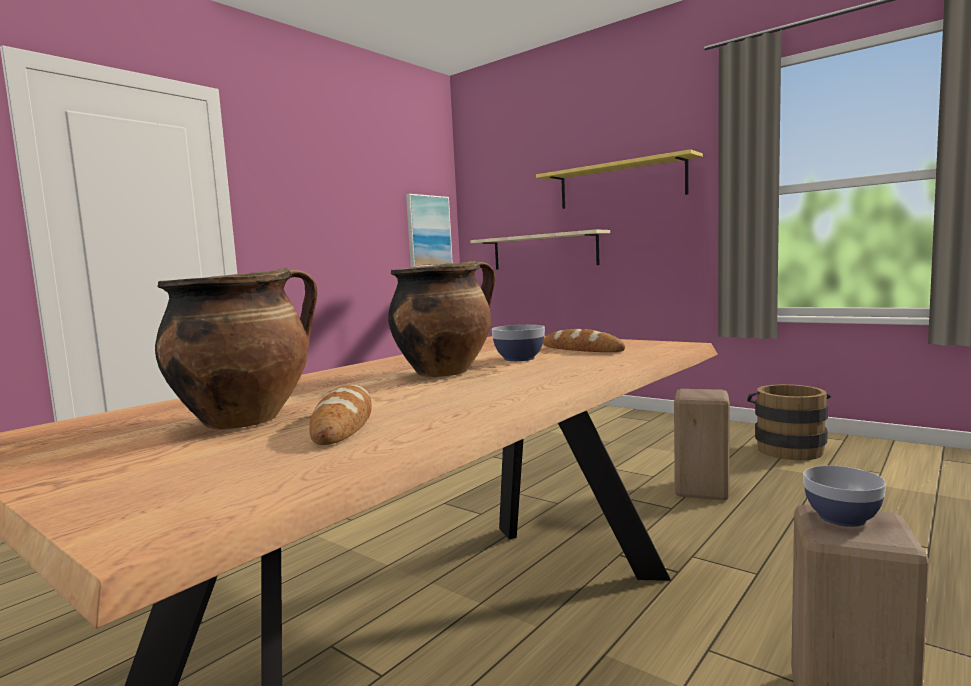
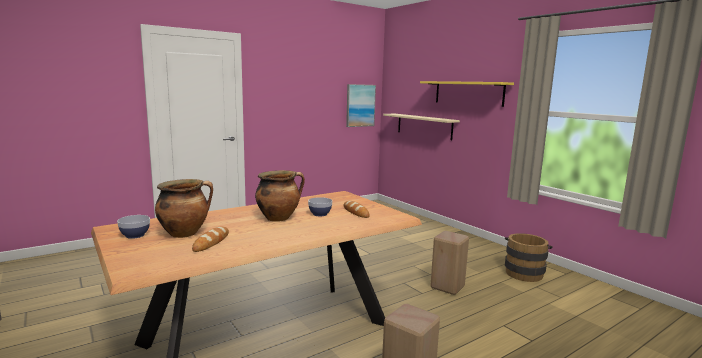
camera: 15 degrees right, 5 degrees up
(842, 518) = (410, 312): bowl -> bowl (135, 235)

